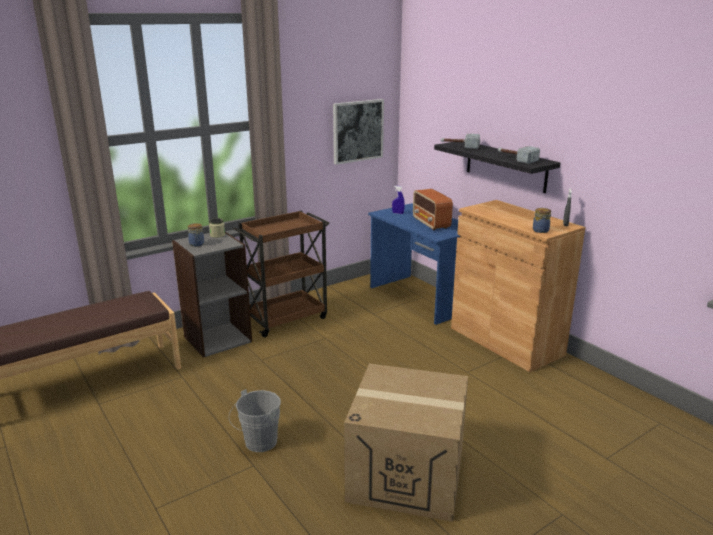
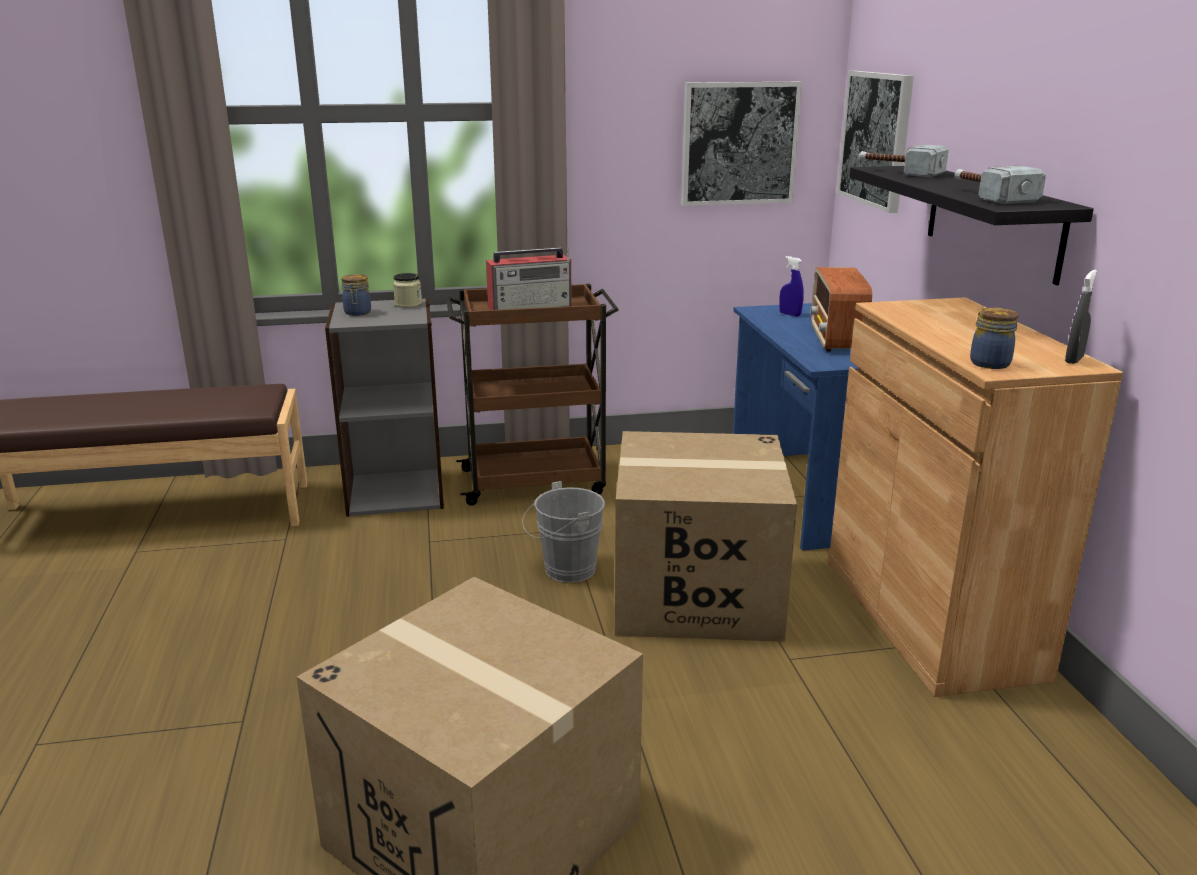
camera: 25 degrees right, 0 degrees up
(258, 443) = (286, 684): grey bucket -> grey bucket (564, 570)
(281, 227) = (531, 307): none -> radio
(407, 354) = (696, 593): none -> cardboard box
(426, 126) = (876, 139): none -> picture

